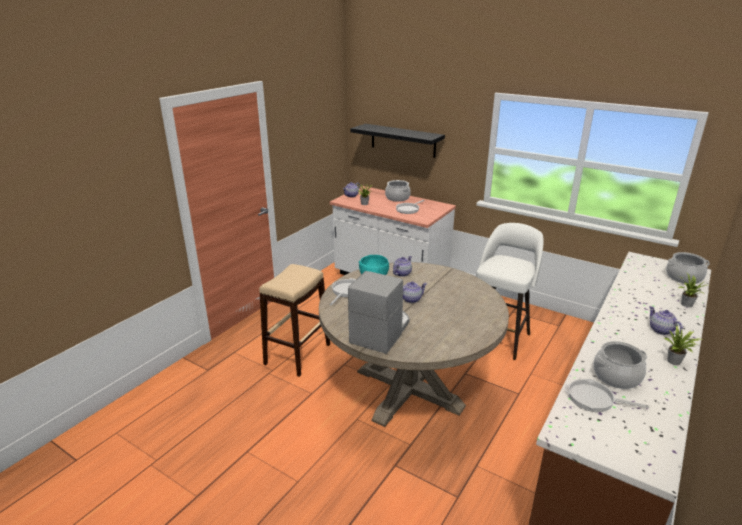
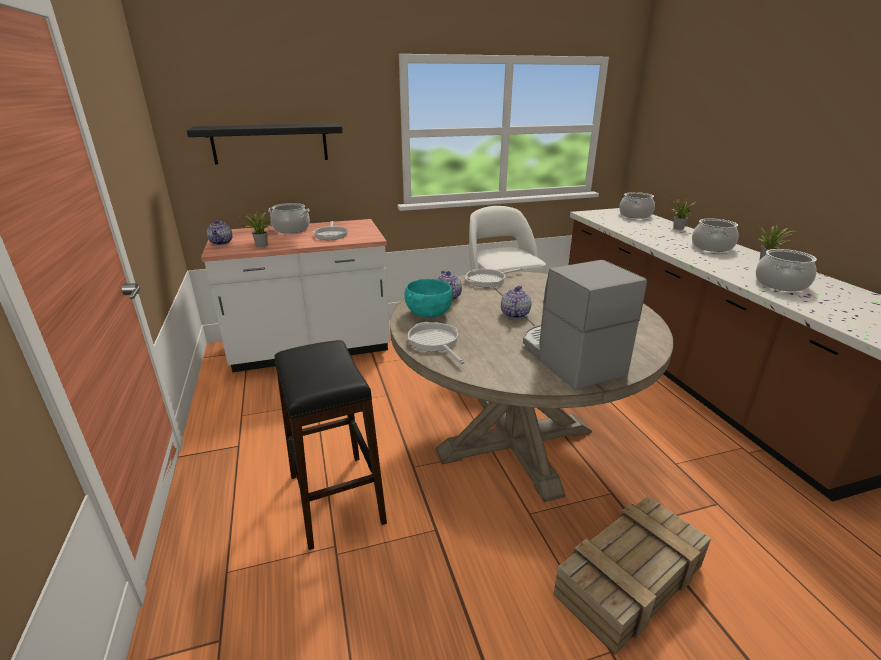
camera: 50 degrees left, 0 degrees up
(297, 354) = (335, 498): beige stool -> black stool
(347, 474) = (628, 582): none -> crate
(594, 399) = (818, 304): frying pan -> frying pan (488, 280)
(660, 330) = (712, 247): teapot -> cooking pot

